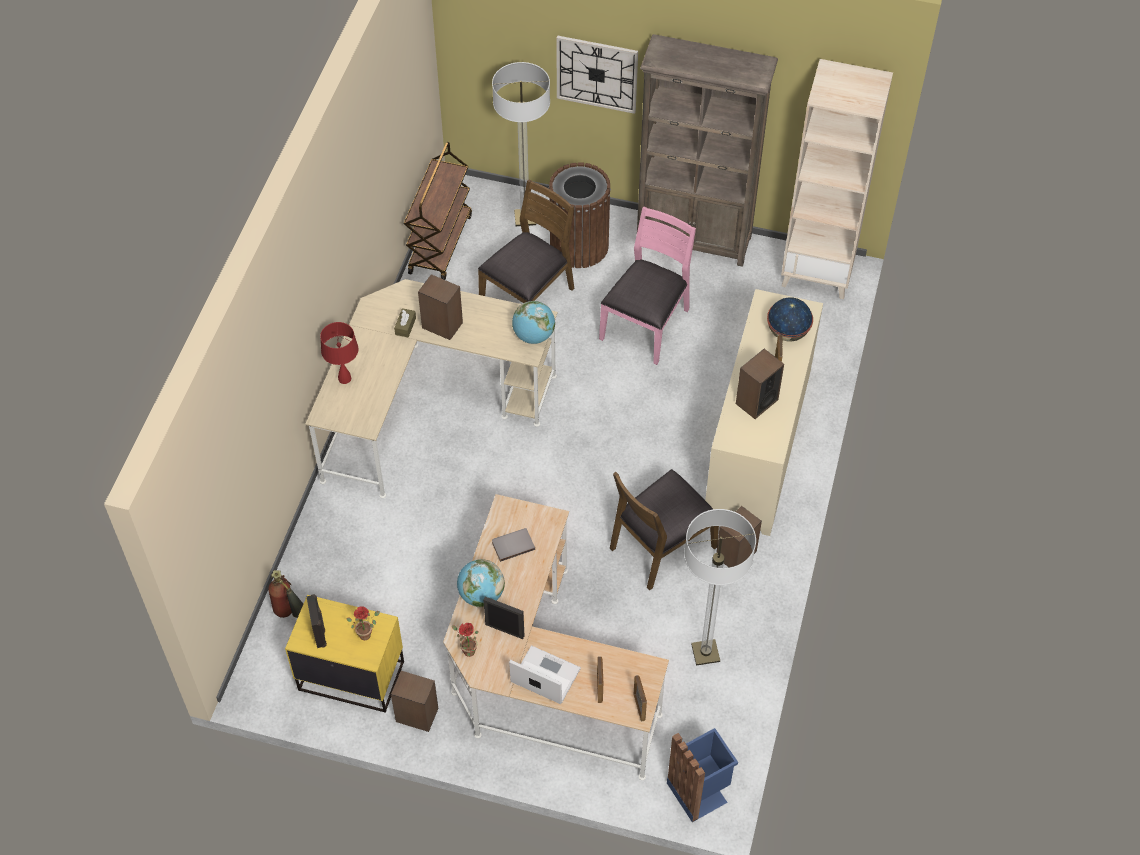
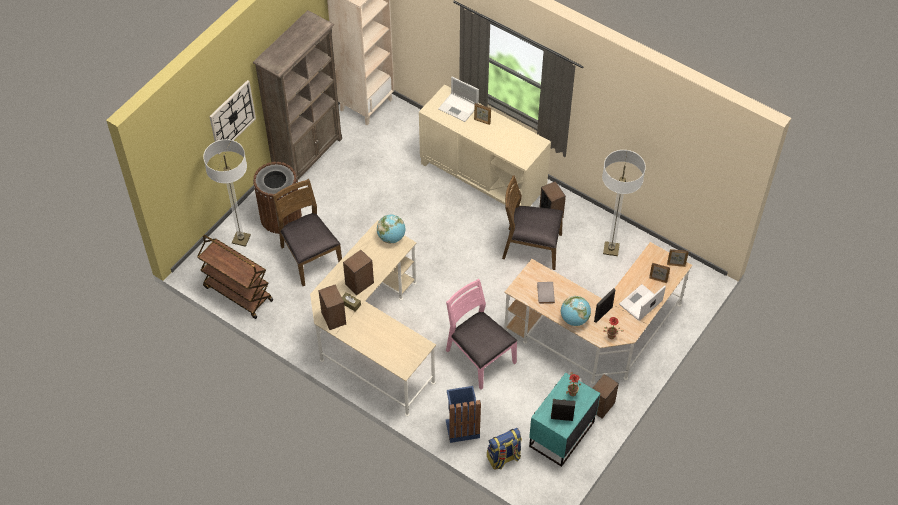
camera: 70 degrees left, 0 degrees up
(290, 614) = (503, 458): fire extinguisher -> backpack
(345, 378) = (378, 349): red table lamp -> none
(351, 675) = (560, 434): yellow nightstand -> turquoise nightstand
(646, 324) = (363, 202): pink chair -> pink chair (479, 357)
(661, 546) = (531, 247): brown chair -> brown chair turned 120 degrees clockwise
(699, 791) = (696, 281): blue trash can -> blue trash can (462, 427)
(756, 401) = (502, 138): speaker -> speaker (333, 318)
(788, 333) = (459, 107): globe -> laptop

